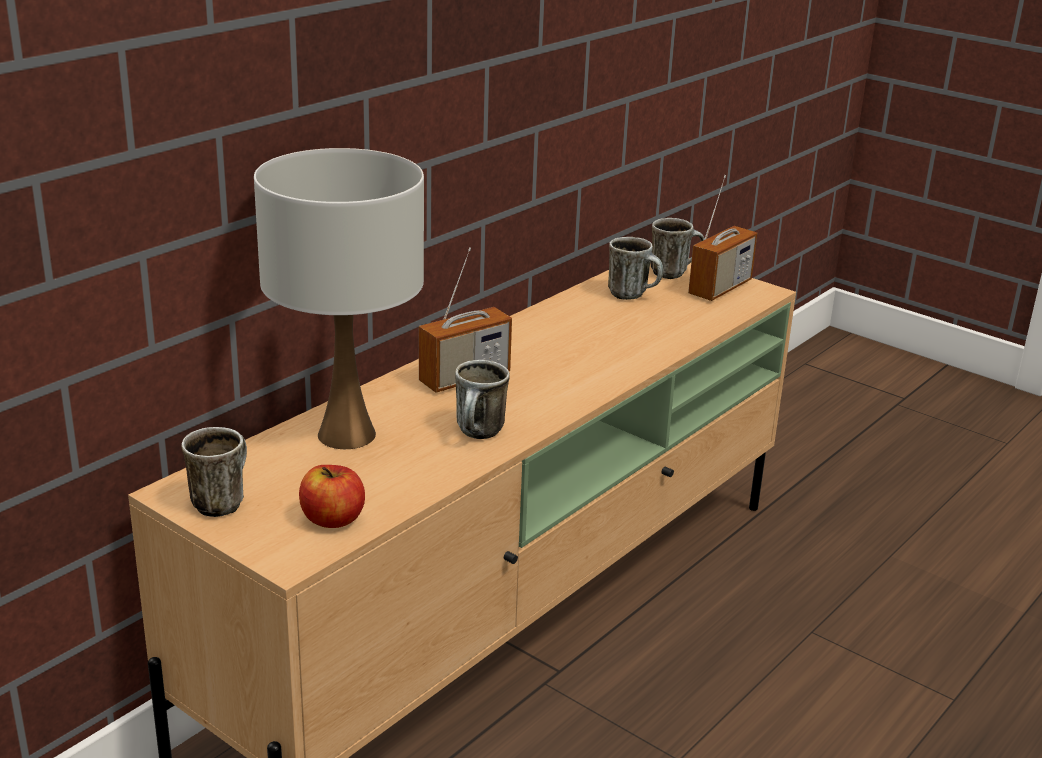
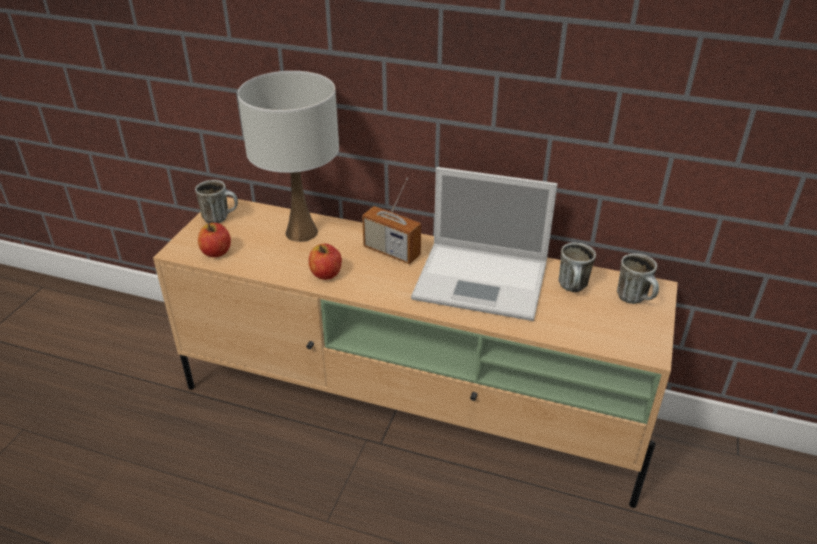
camera: 70 degrees right, 10 degrees up
(480, 435) = (326, 274): mug -> apple
(581, 337) = (483, 281): none -> laptop
(720, 288) = (630, 327): radio -> none

